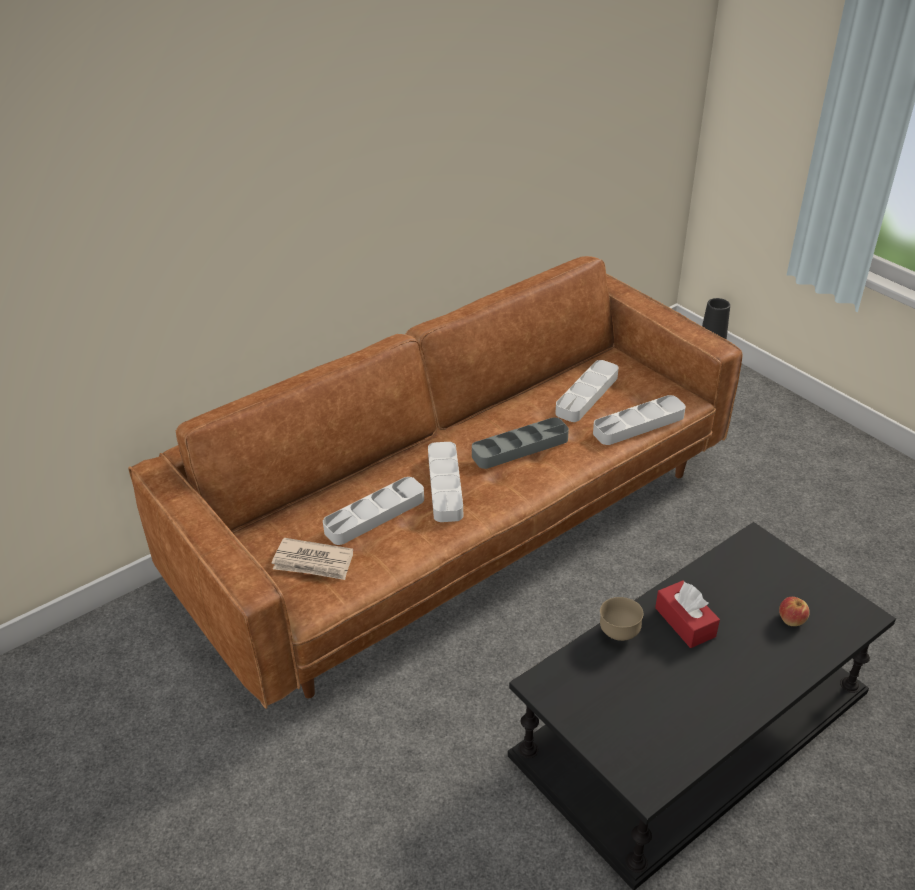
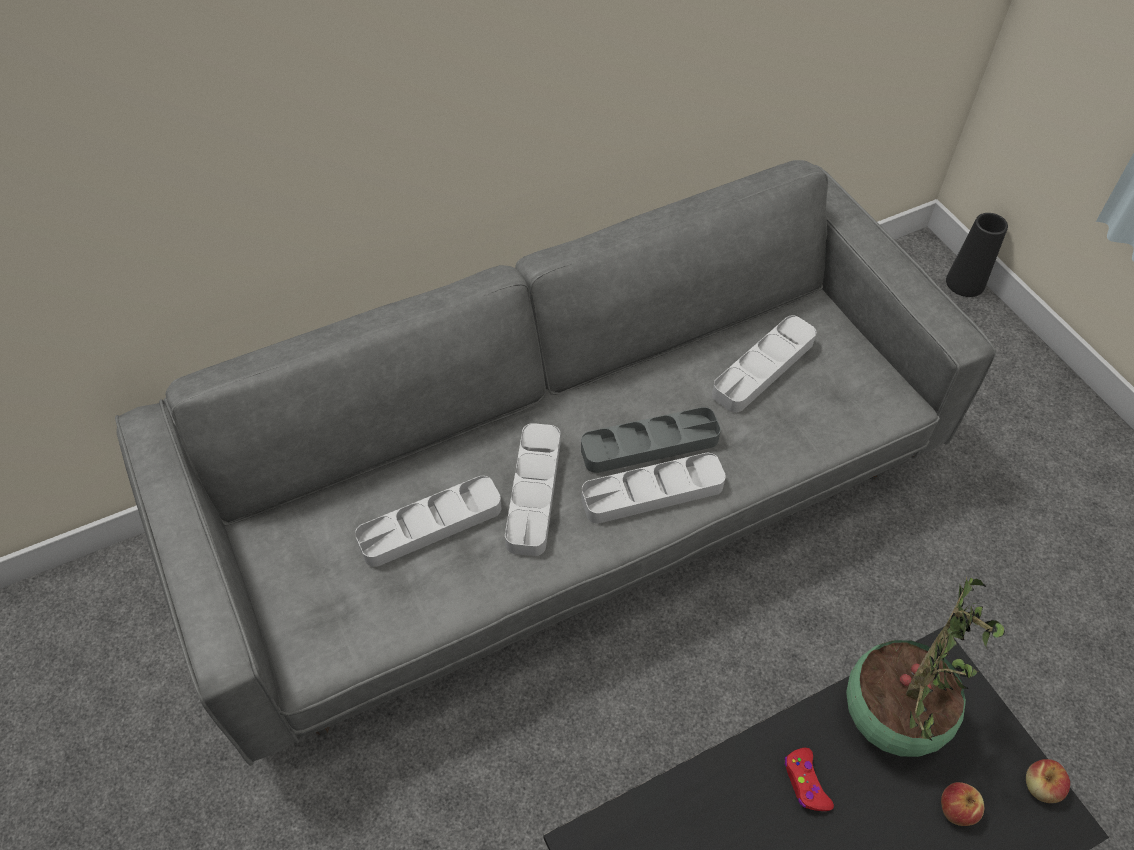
camera: 10 degrees right, 15 degrees up
(313, 562) = (333, 590): newspaper -> none
(459, 524) = (567, 503): brown sofa -> grey sofa
(619, 633) = (709, 783): brown bowl -> none
(638, 424) = (822, 432): grey tray -> grey tray (652, 492)
(685, 622) = (805, 783): red tissue box -> red game controller
(732, 575) = (891, 715): none -> potted plant
(843, 598) = (1041, 787): none -> apple

